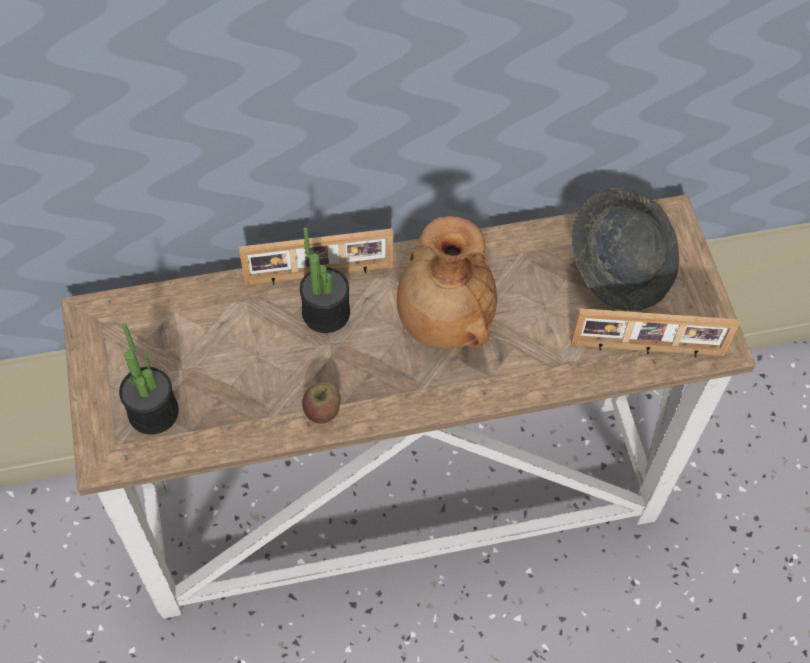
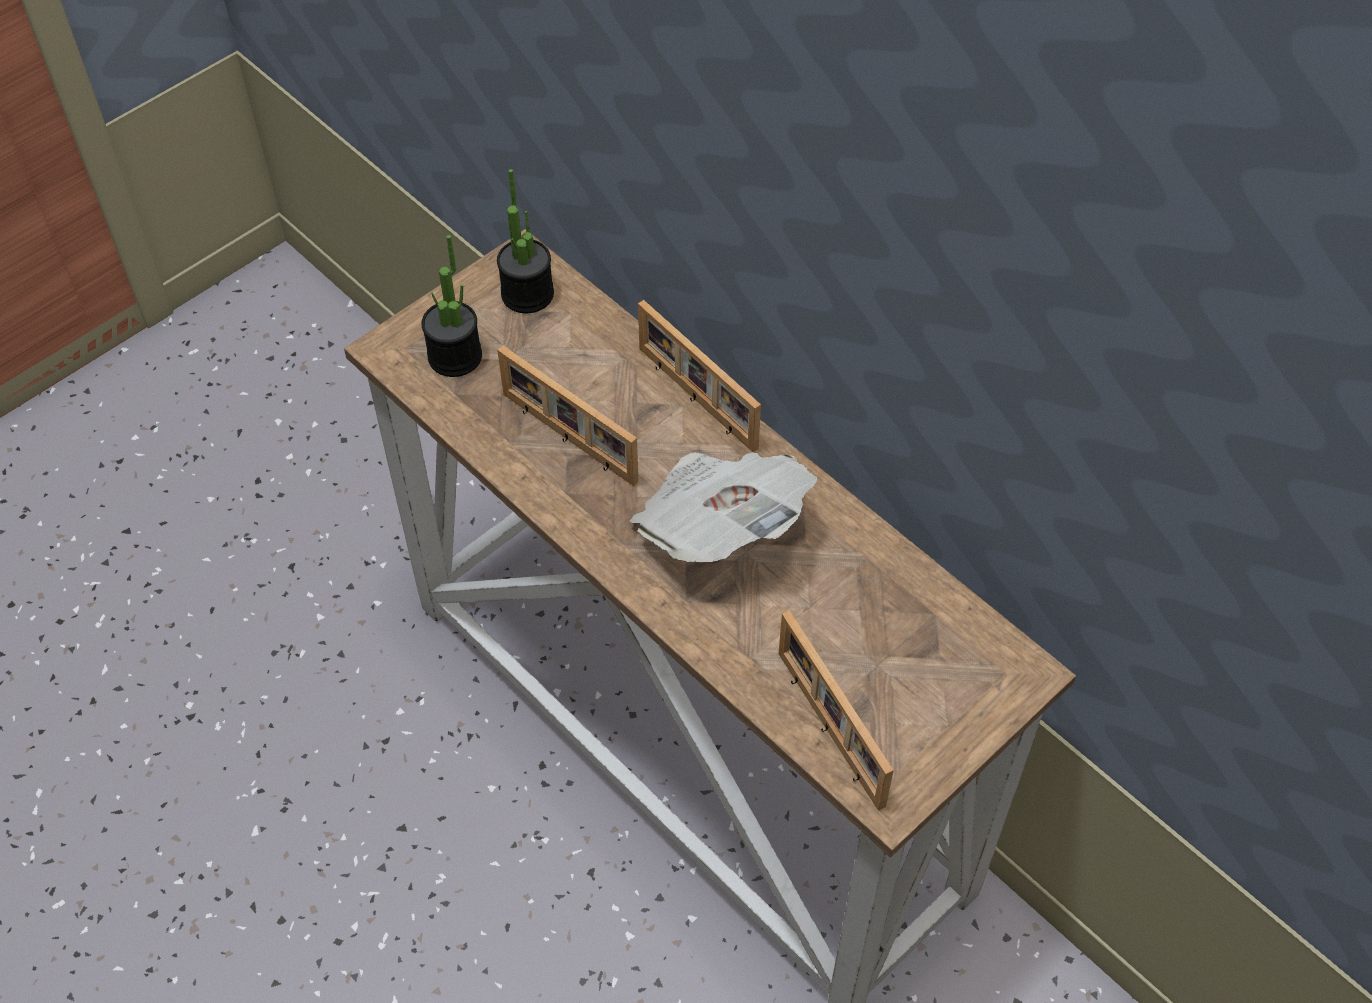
camera: 60 degrees right, 5 degrees down
(294, 376) = (567, 439): none -> picture frame
(322, 410) = (546, 480): apple -> none
(326, 312) = (657, 426): potted plant -> potted plant (527, 294)
(443, 322) = (720, 527): brown vase -> newspaper
(621, 264) = (921, 653): grey hat -> none

